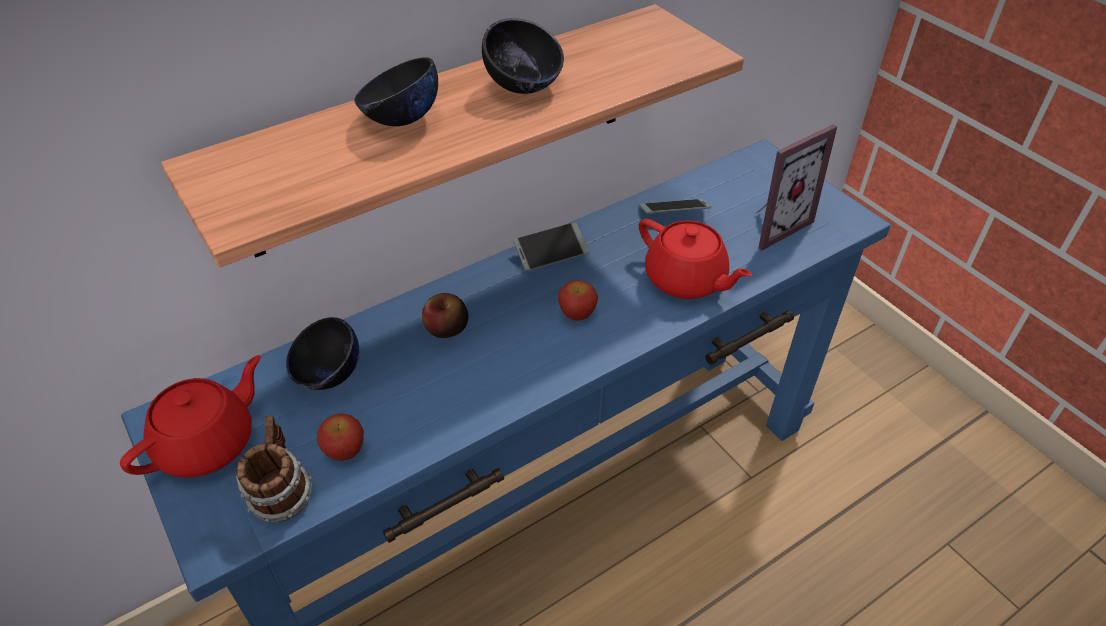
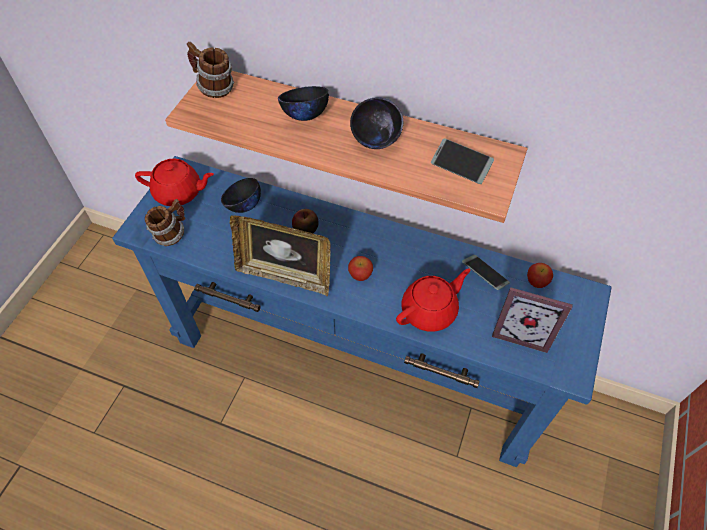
camera: 55 degrees right, 10 degrees up
(223, 176) = (214, 88): none -> mug
(345, 451) = (207, 239): apple -> apple (536, 282)
(504, 389) = (285, 275): none -> picture frame
(551, 252) = (396, 237): phone -> phone (461, 165)
(686, 280) = (430, 311): red teapot -> red teapot turned 135 degrees counterclockwise

